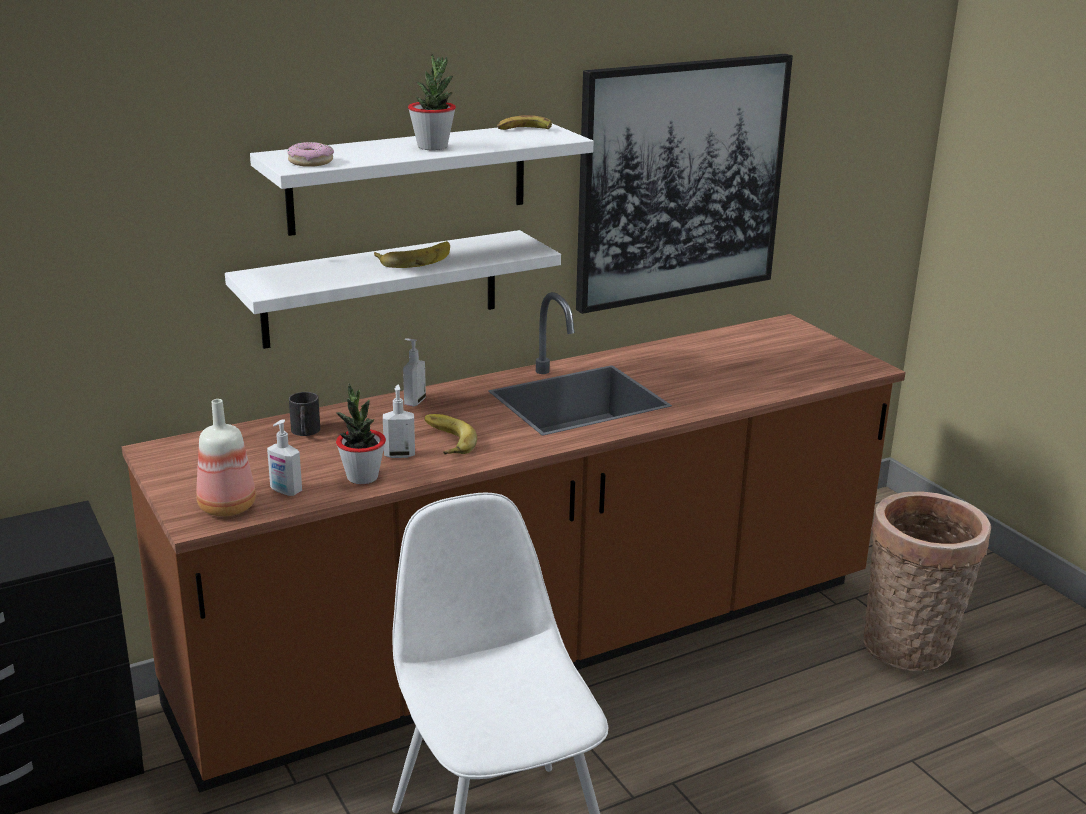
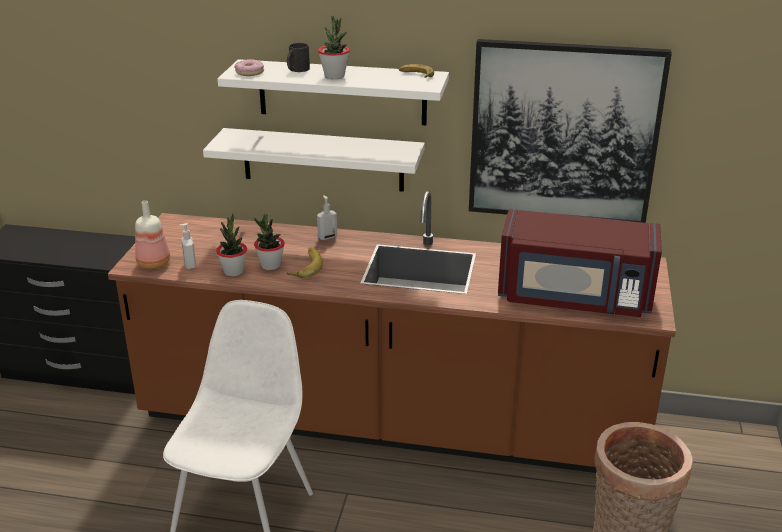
camera: 40 degrees right, 5 degrees up
(305, 432) = (248, 235): black mug -> black mug (297, 70)
(399, 454) = (270, 266): soap dispenser -> potted plant
(413, 259) = (326, 146): banana -> none
(777, 374) = (574, 298): none -> red microwave

